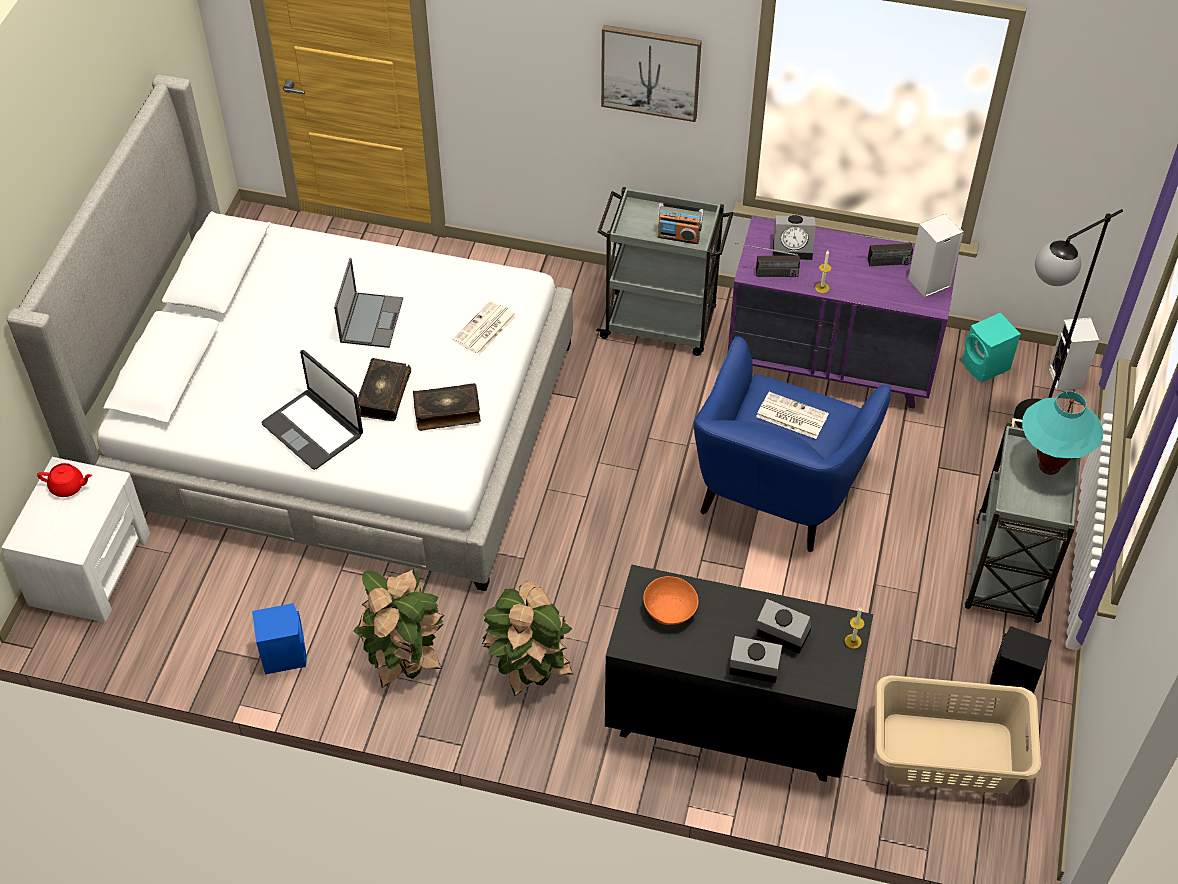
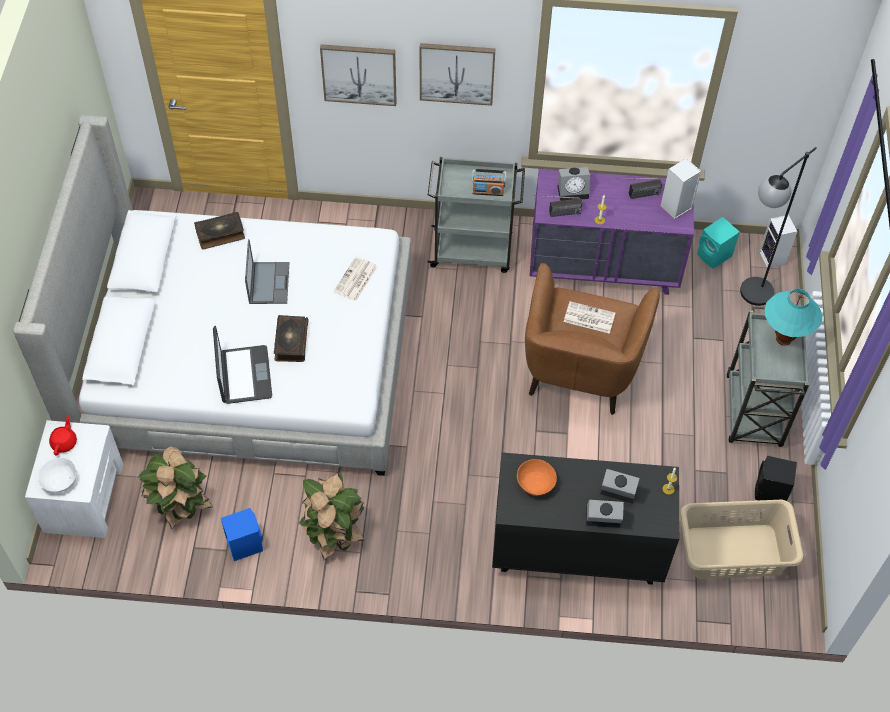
camera: 10 degrees left, 5 degrees up
(50, 533) = (60, 481): none -> white bowl
(68, 486) = (64, 442): red teapot -> red teapot turned 75 degrees counterclockwise
(313, 429) = (244, 375): laptop -> laptop turned 135 degrees counterclockwise
(447, 412) = (341, 349): book -> book (220, 234)
(525, 63) = (359, 73): none -> picture
(529, 671) = (427, 532): potted plant -> potted plant (181, 508)
(776, 487) = (580, 368): blue armchair -> brown armchair

